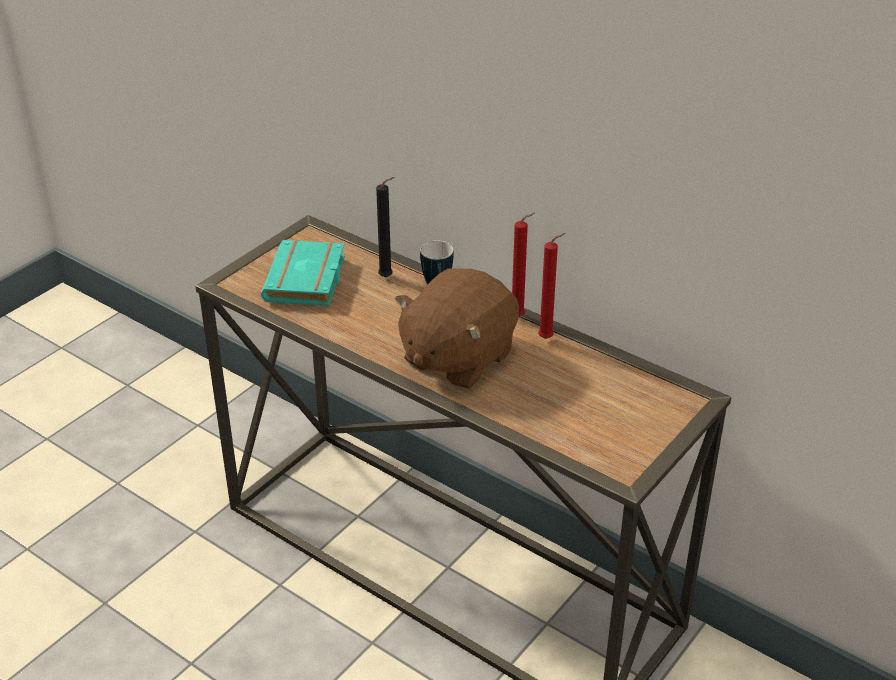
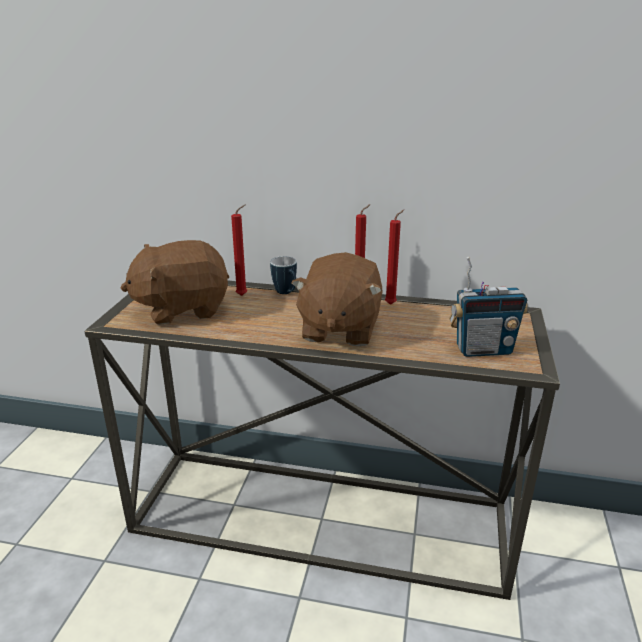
camera: 25 degrees left, 10 degrees down
(307, 281) = (182, 309): turquoise book -> brown plush toy
(388, 277) = (243, 295): black candle -> red candle
(595, 434) = (483, 350): none -> radio

